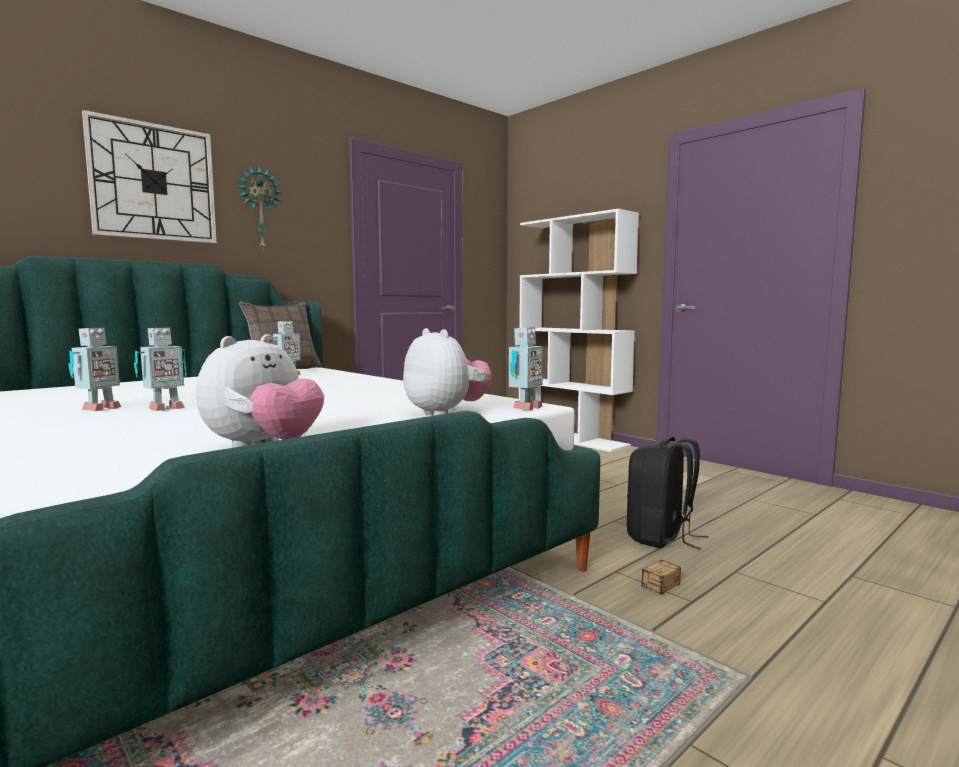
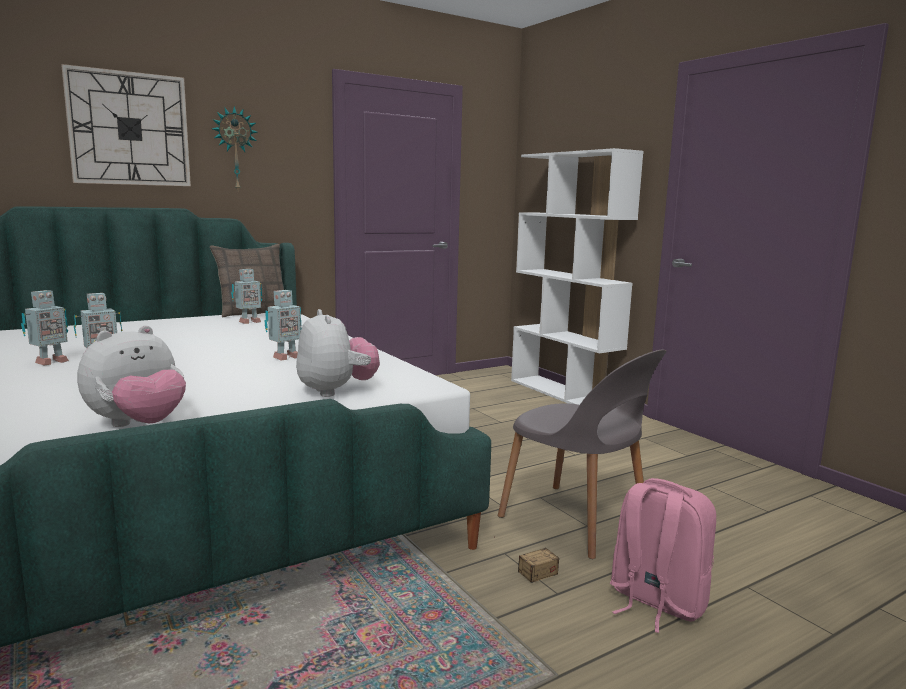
camera: 10 degrees right, 5 degrees up
(524, 408) = (418, 388): toy robot -> toy robot (285, 357)
(661, 537) = (576, 521): black backpack -> grey chair
(785, 598) = (655, 601): none -> pink backpack

